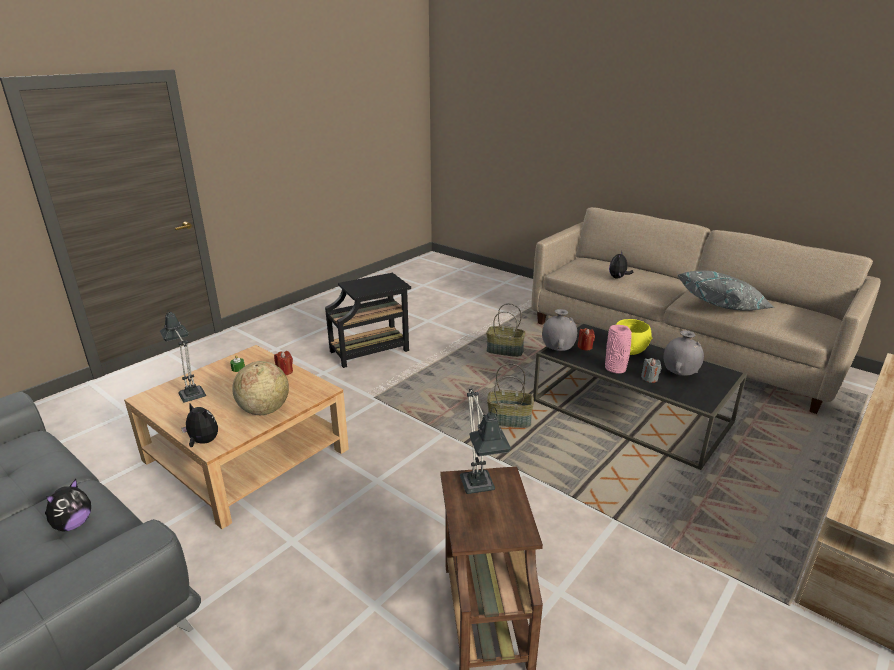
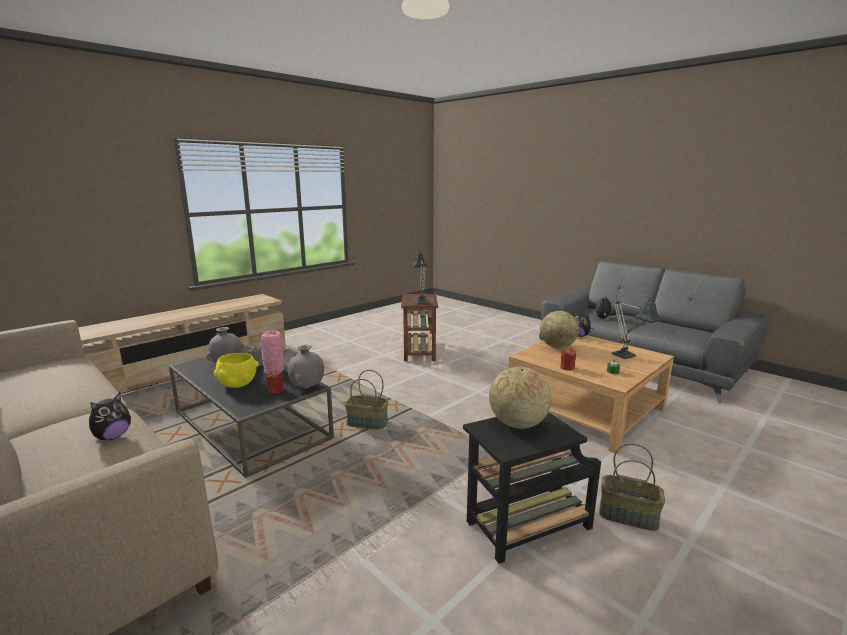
camera: 175 degrees left, 10 degrees down
(376, 287) = (517, 424): none -> globe
(504, 351) = (321, 514): basket -> basket (628, 515)
(722, 306) = (82, 384): grey pillow -> none

